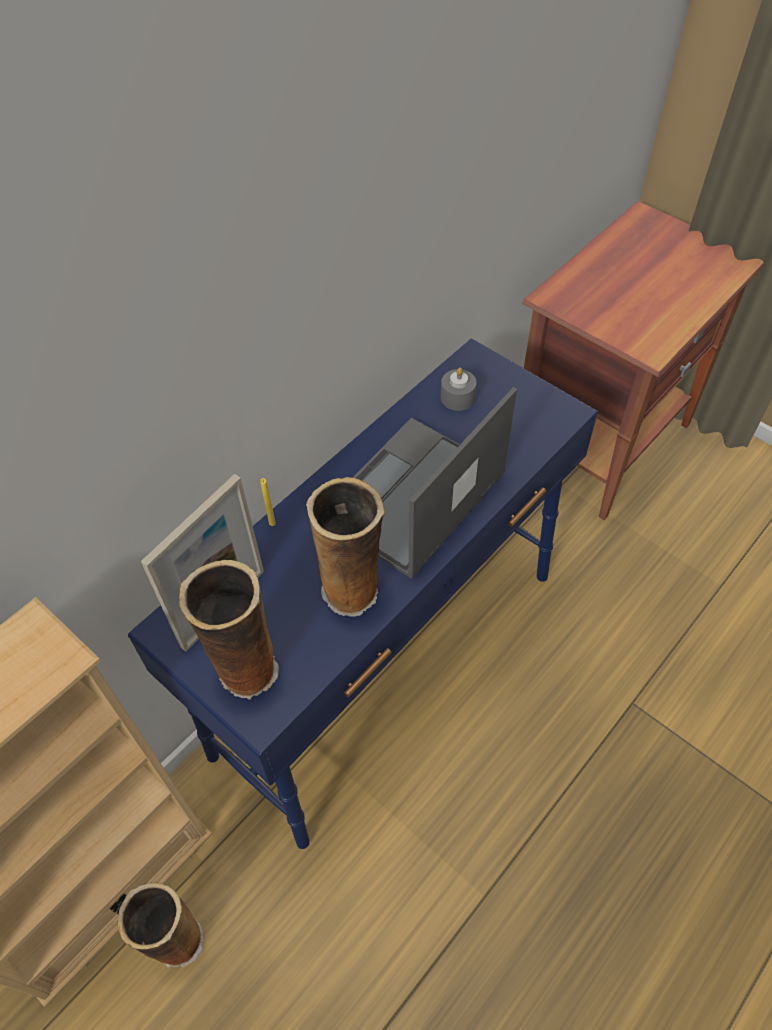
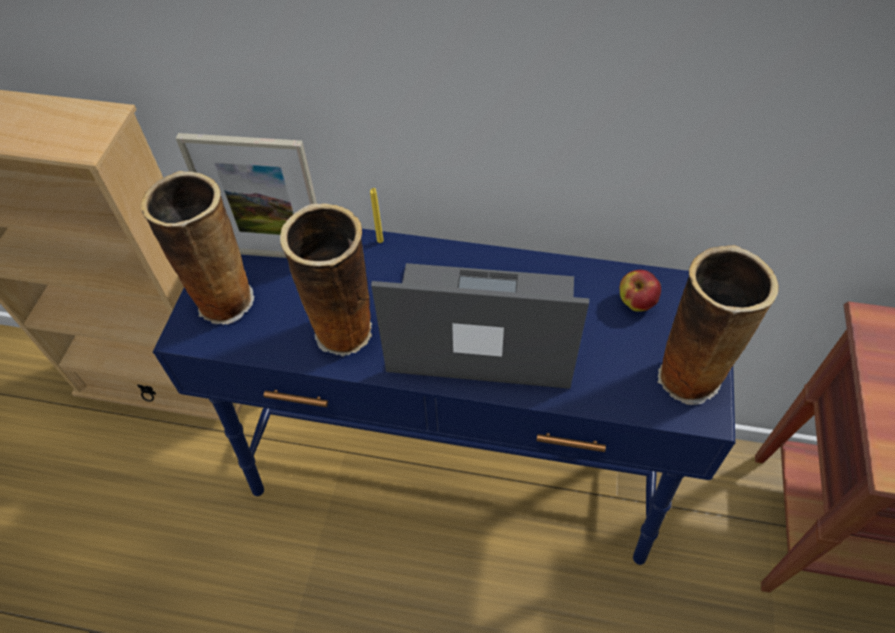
camera: 60 degrees right, 0 degrees up
(178, 939) = (148, 448): vase -> vase (688, 375)
(457, 397) = (636, 302): grey candle -> apple

